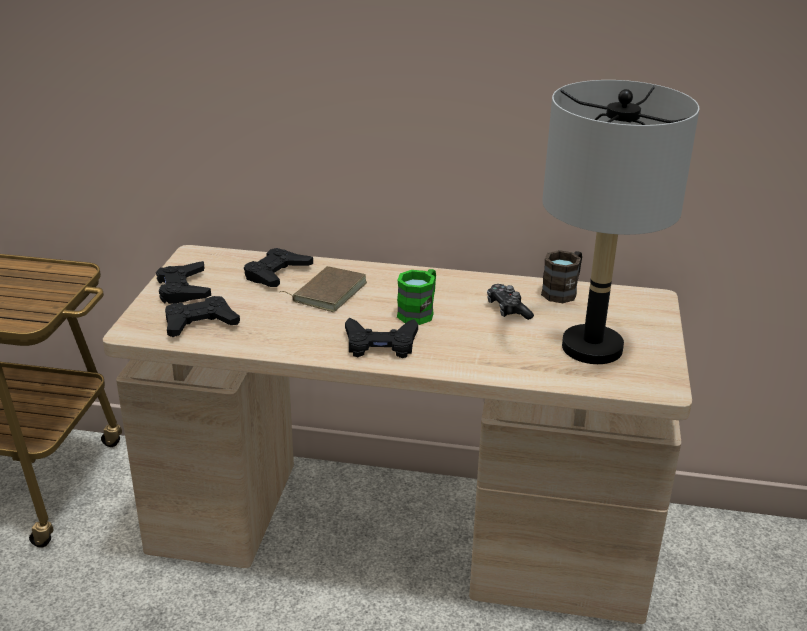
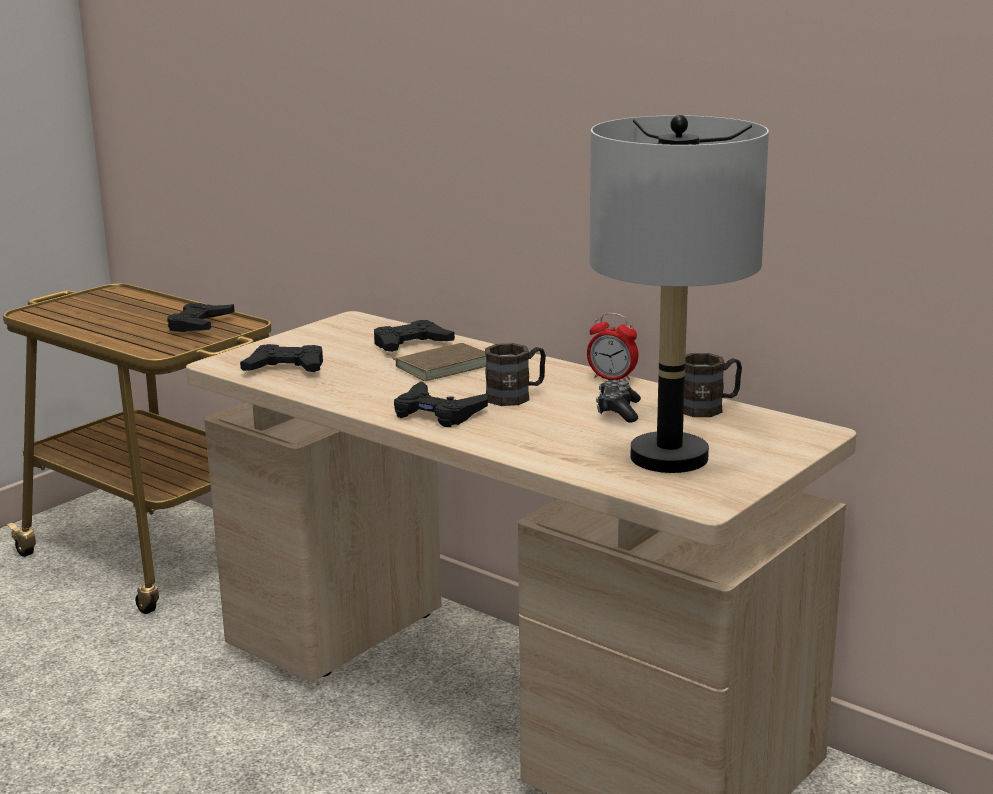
camera: 30 degrees right, 10 degrees down
(183, 289) = (305, 342): black game controller -> black game controller (199, 324)
(419, 311) = (516, 396): green mug -> brown mug
(467, 277) = (612, 378): none -> alarm clock

